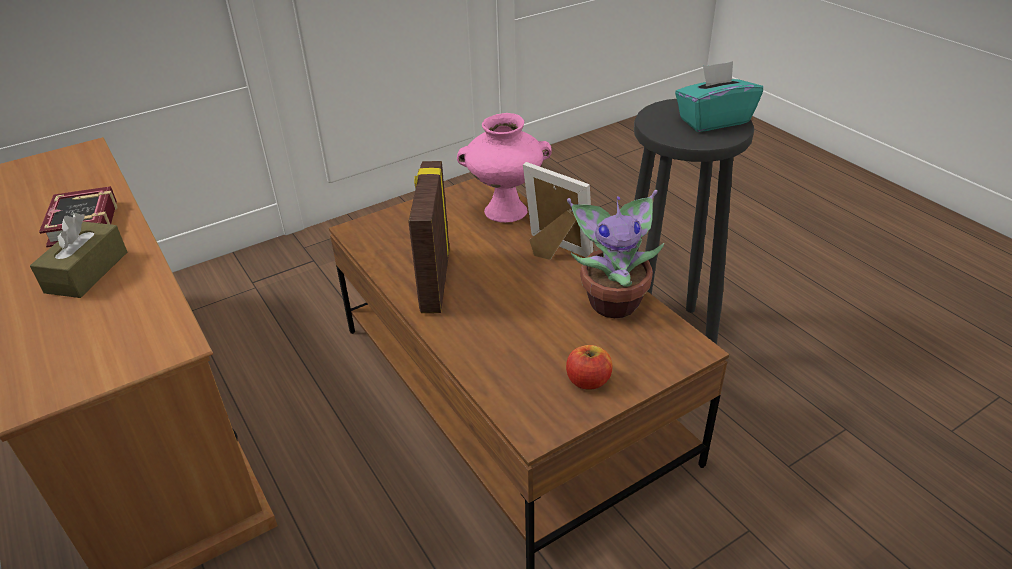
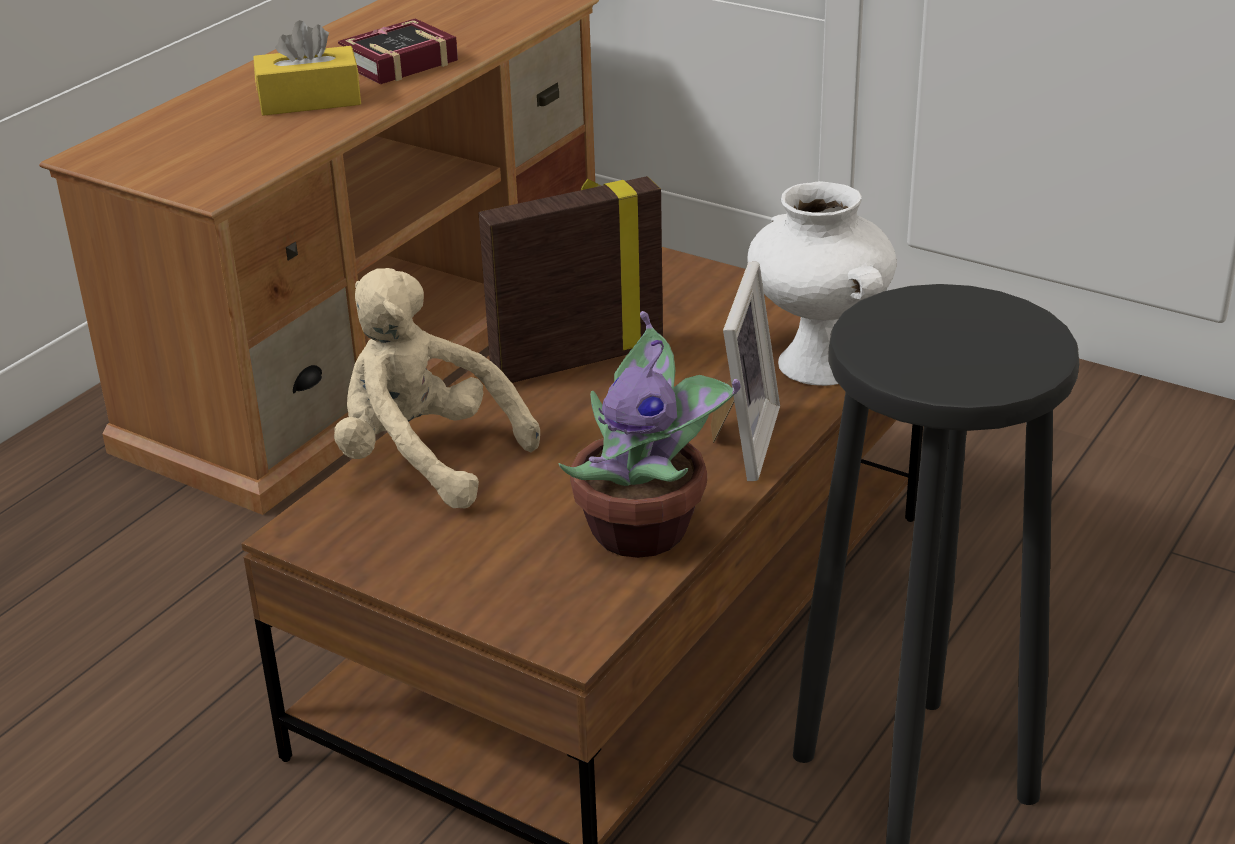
camera: 65 degrees right, 5 degrees down
(87, 272) = (309, 100): brown tissue box -> yellow tissue box
(492, 361) = (425, 459): none -> beige plush toy
(505, 212) = (815, 364): pink vase -> white vase
(588, 381) = (430, 552): apple -> none
(713, 120) = (976, 358): turquoise tissue box -> none

